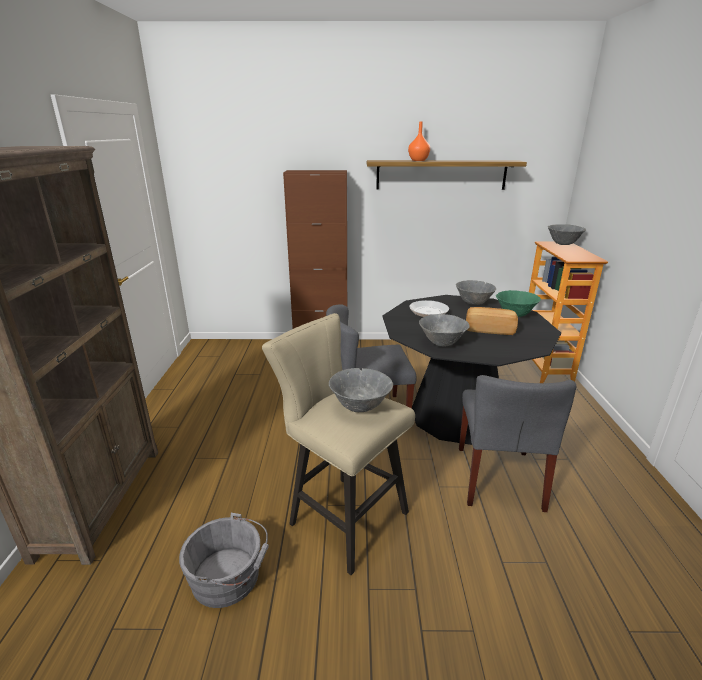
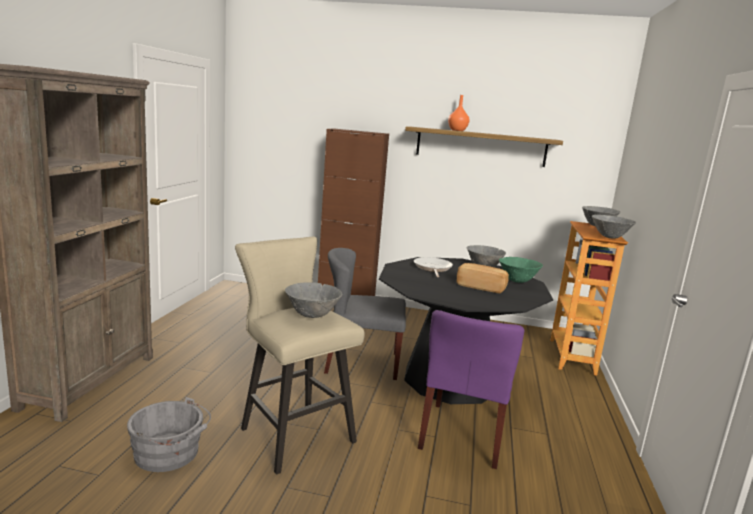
camera: 10 degrees right, 10 degrees down
(442, 343) = (424, 289): grey bowl -> grey bowl (609, 237)
(499, 478) = (463, 434): grey chair -> purple chair

